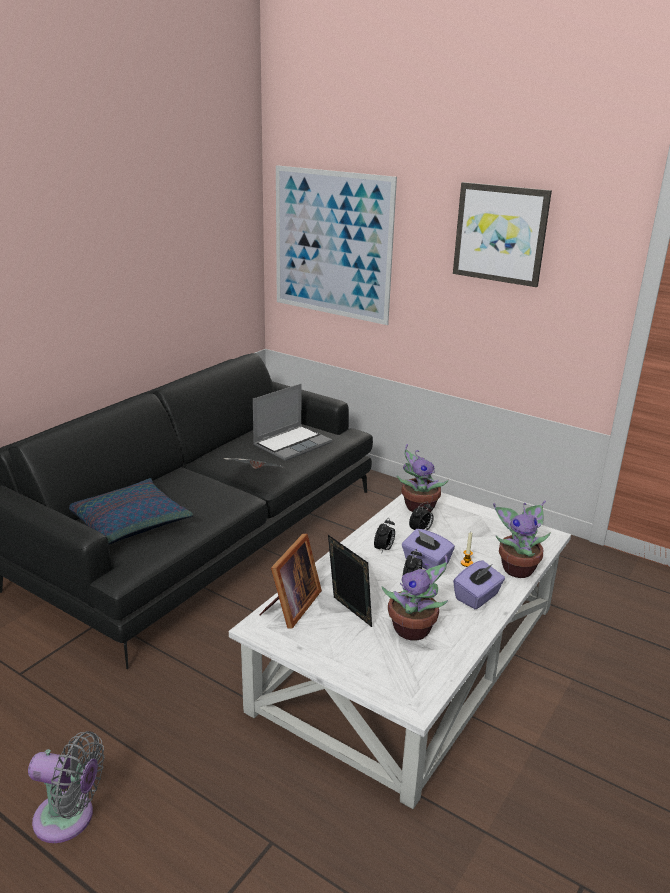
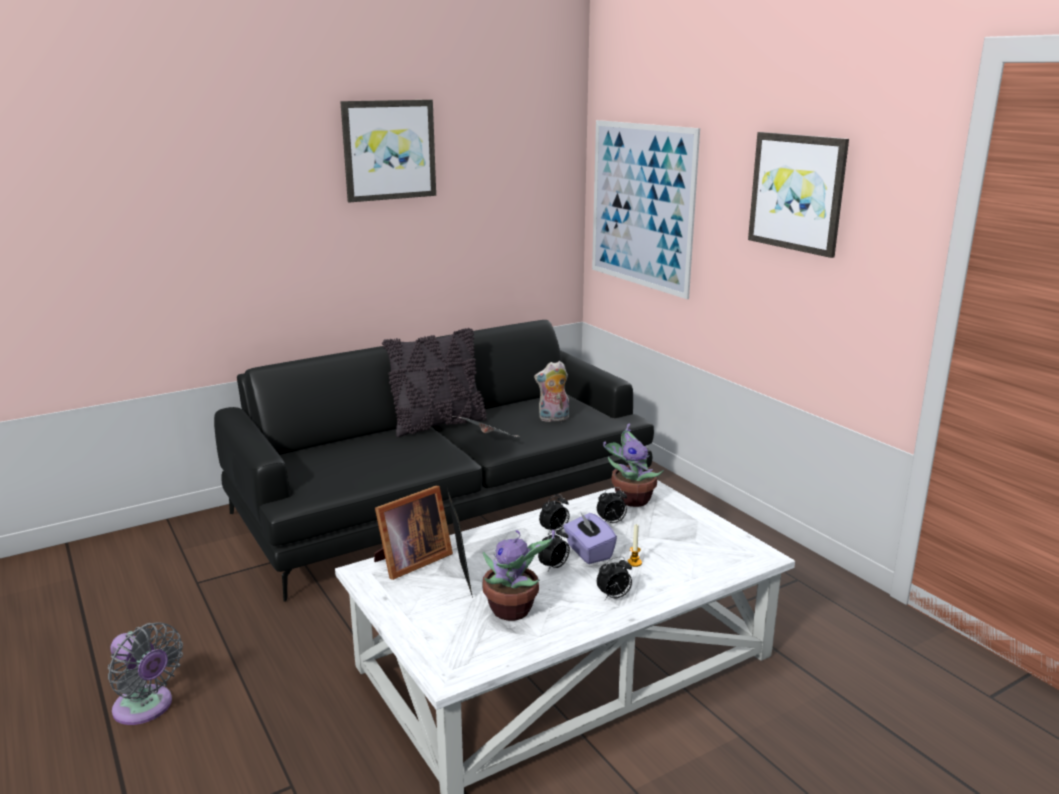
camera: 25 degrees right, 5 degrees down
(110, 203) = (389, 150): none -> picture
(129, 523) = (333, 462): blue pillow -> none
(194, 466) = (437, 424): none -> black pillow
(292, 444) = (553, 419): laptop -> plush toy
(477, 597) = (614, 597): purple tissue box -> alarm clock
(517, 568) = (690, 580): potted plant -> none

